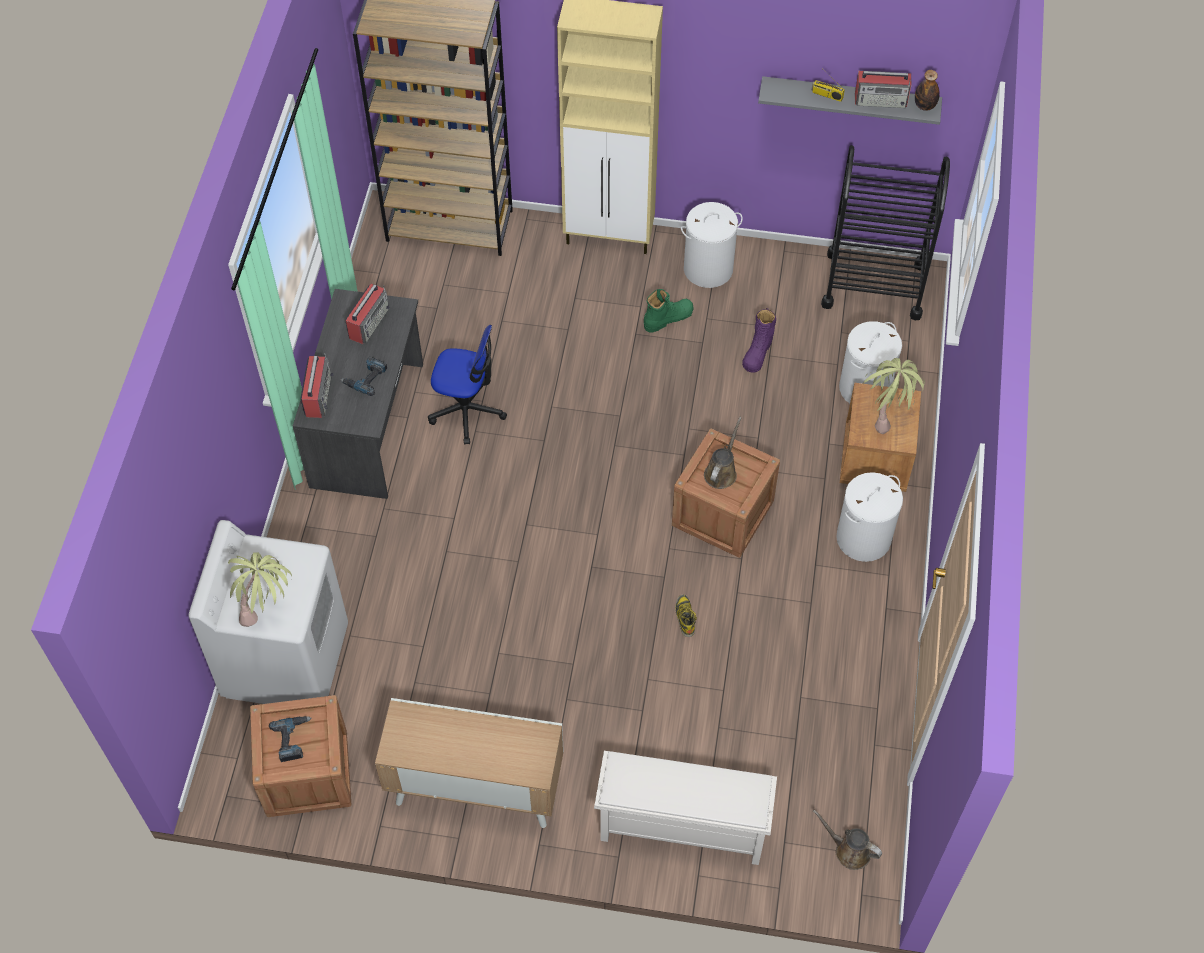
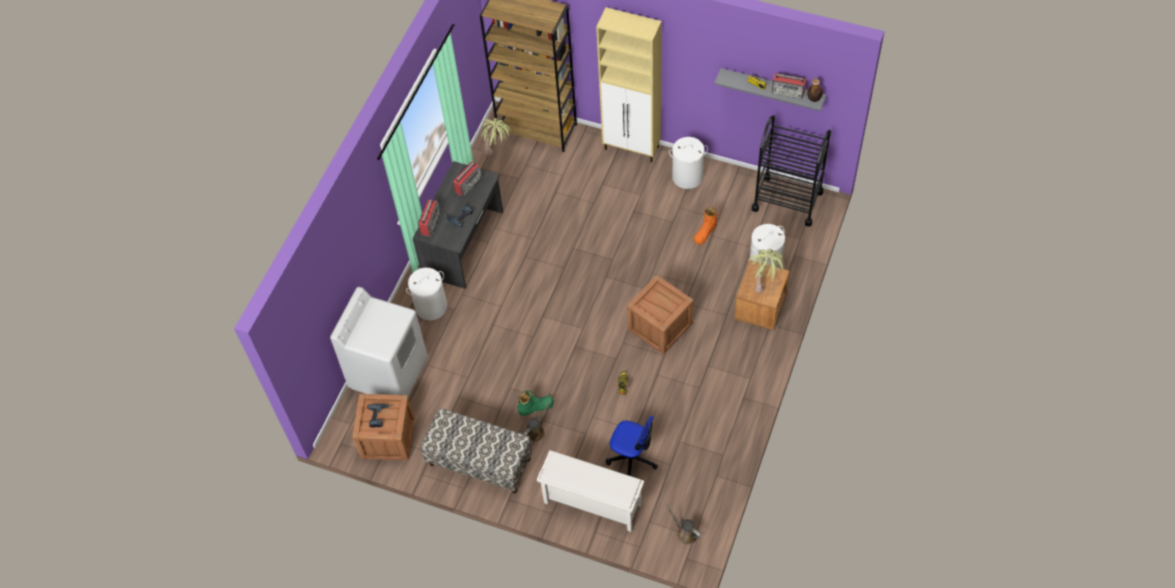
camera: 15 degrees right, 0 degrees up
(267, 610) = (374, 341): potted plant -> potted plant (497, 150)
(467, 410) = (523, 243): office chair -> office chair (632, 458)
(475, 789) = (479, 462): cabinet -> bench
(668, 318) = (655, 204): green boot -> green boot (536, 407)
(721, 472) = (657, 301): brown watering can -> brown watering can (536, 431)
(758, 351) = (705, 232): purple boot -> orange boot
(863, 538) = (741, 354): white laundry basket -> white laundry basket (431, 306)

